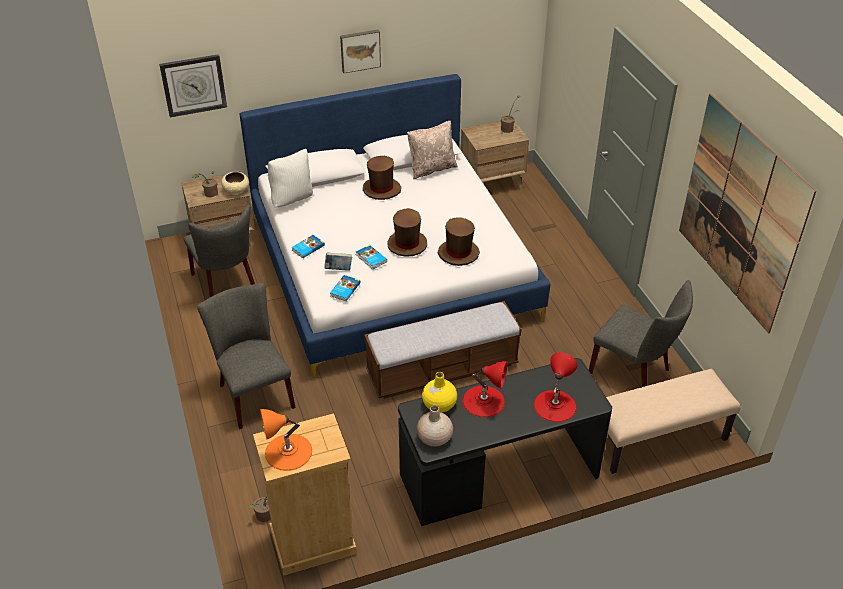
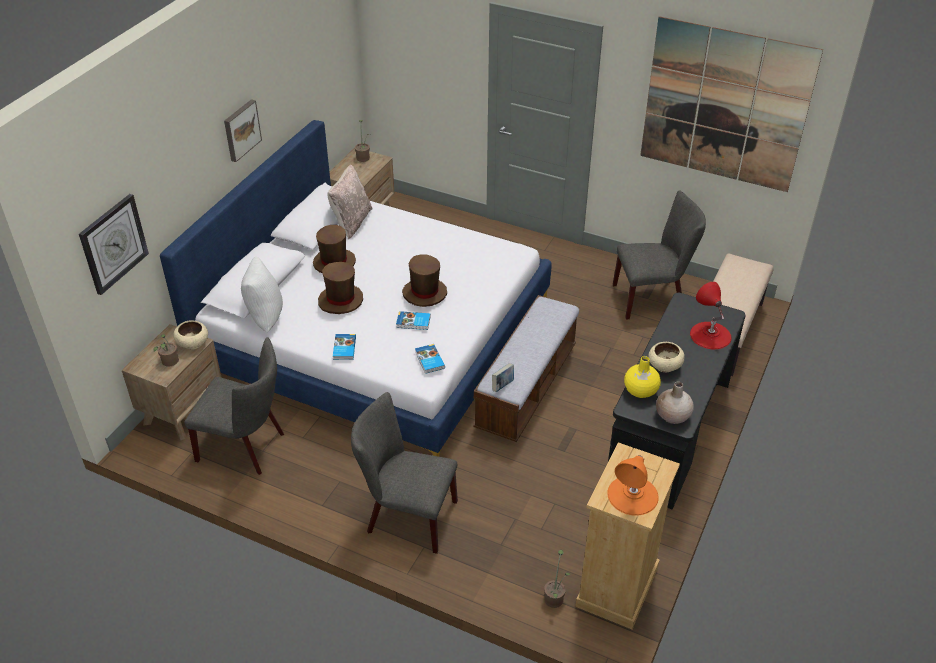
camera: 45 degrees left, 0 degrees up
(338, 269) = (400, 348): book -> book (502, 385)
(458, 253) = (473, 275): brown hat -> brown hat (341, 300)
(483, 401) = (664, 365): red table lamp -> beige bowl

